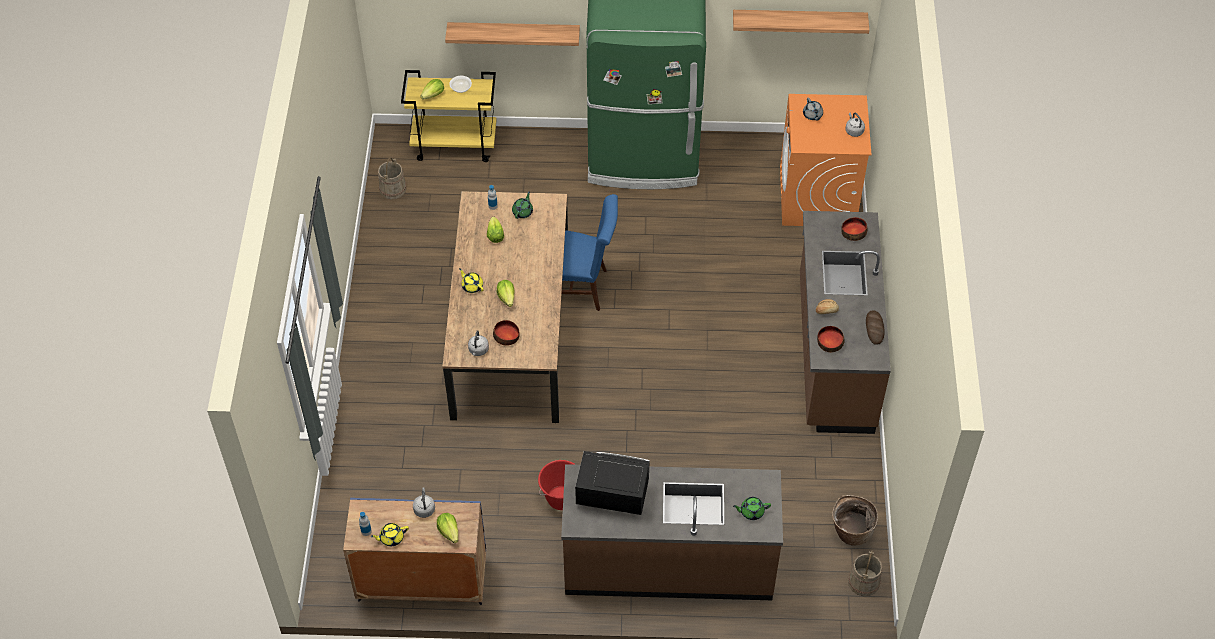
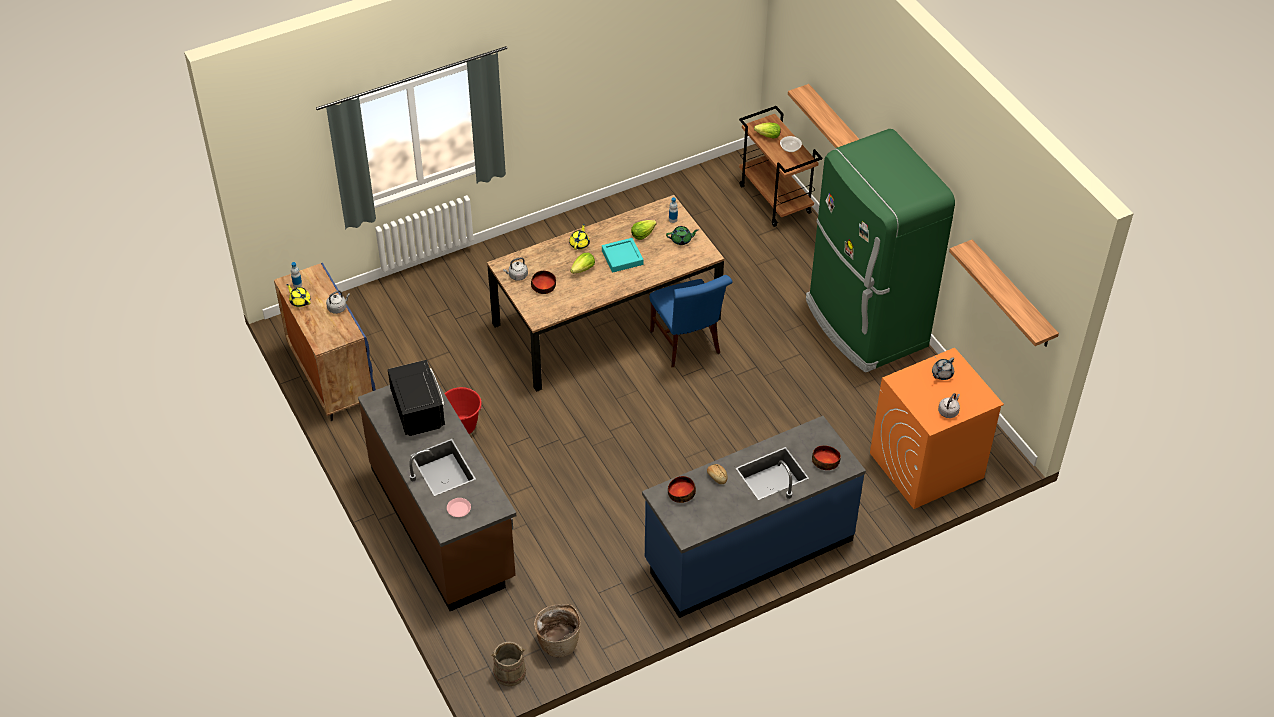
camera: 60 degrees right, 5 degrees down
(392, 189) = (697, 184): beige bucket -> none
(449, 531) = (325, 331): lettuce -> none
(455, 145) = (776, 199): yellow cart -> brown cart
(513, 263) = (622, 257): none -> turquoise tray
(751, 511) = (458, 509): green teapot -> pink plate
(833, 354) = (748, 551): brown counter -> blue counter
(874, 328) = (721, 520): bread -> none

